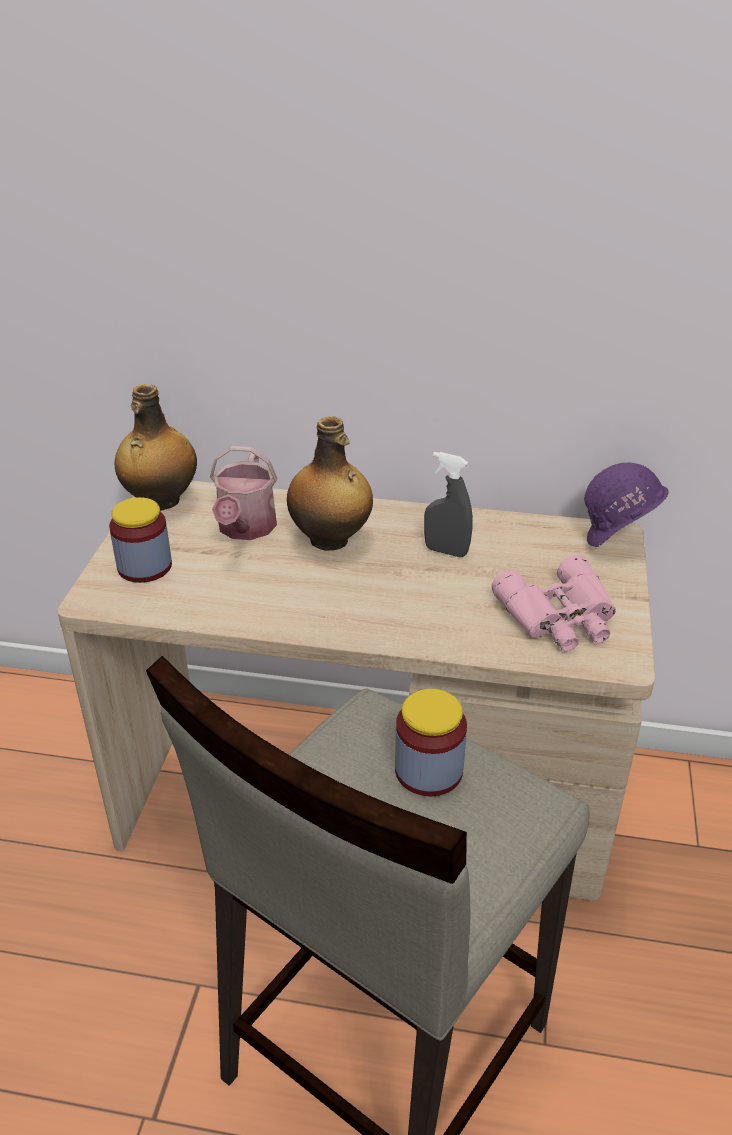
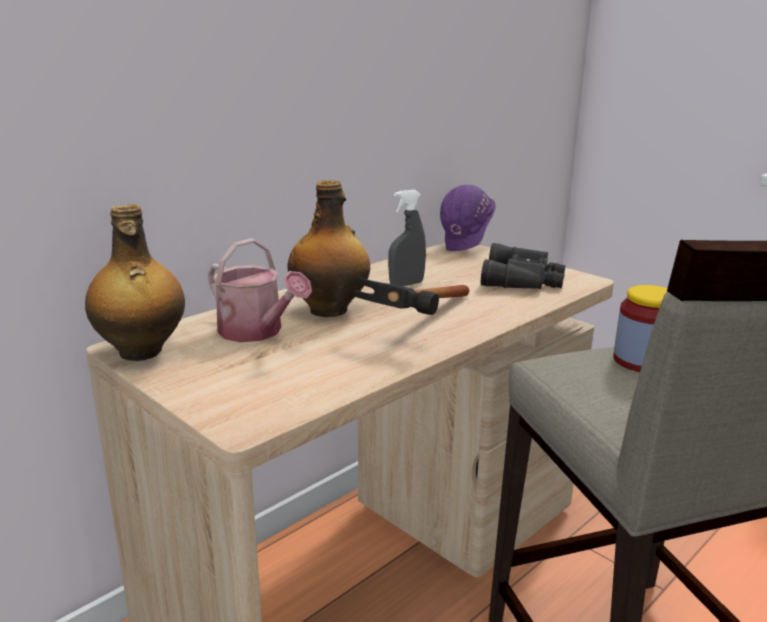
camera: 55 degrees left, 15 degrees down
(144, 567) = (234, 386): jar -> none
(348, 602) = (420, 326): none -> hammer
(560, 617) = (524, 280): pink binoculars -> black binoculars

